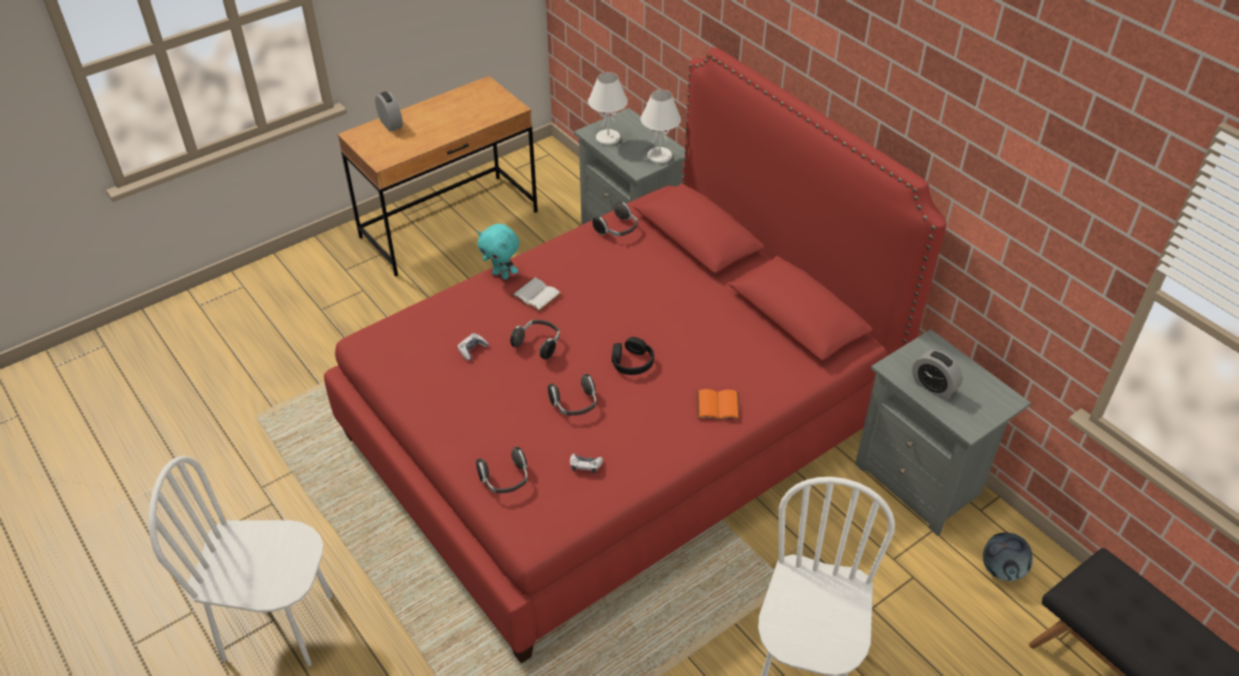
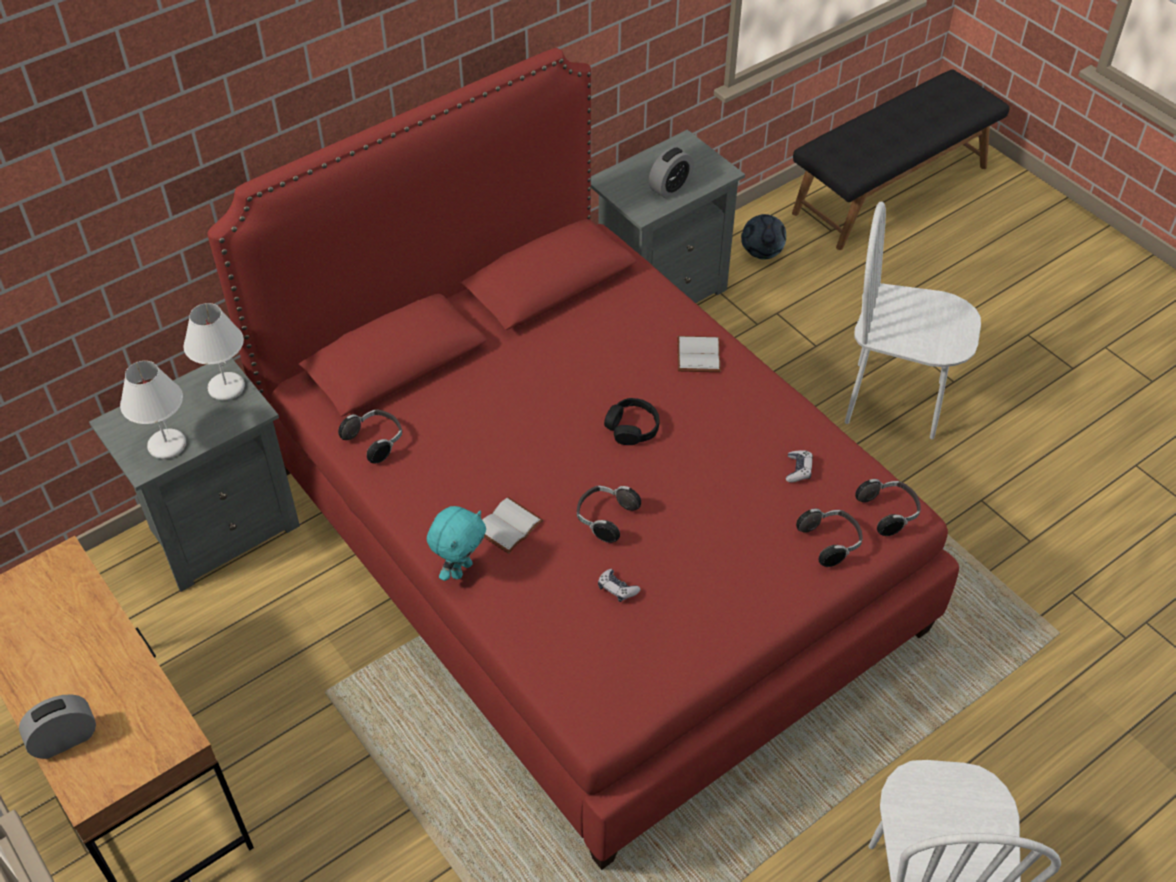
camera: 90 degrees left, 5 degrees up
(574, 405) = (705, 481): headphones -> headphones (888, 513)
(718, 405) = (697, 354): orange book -> white book

